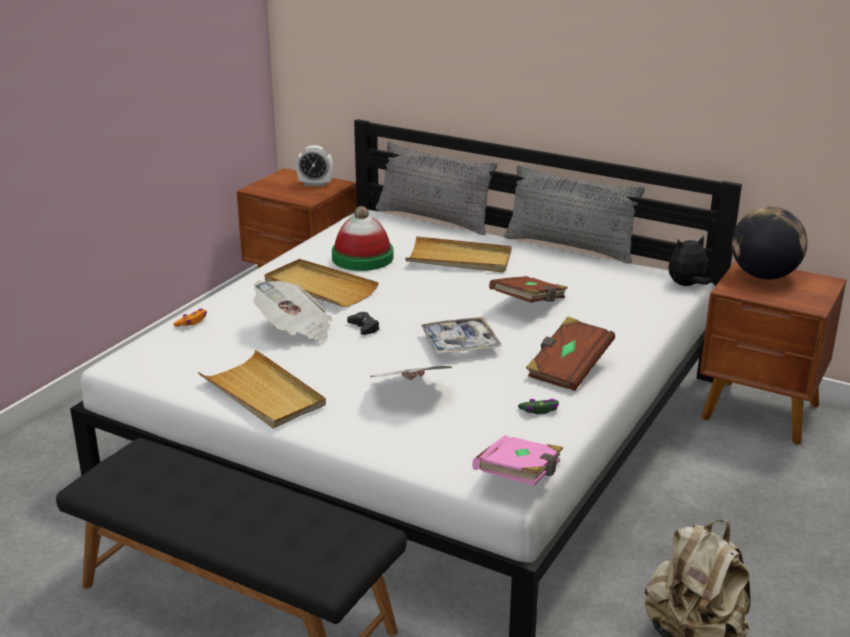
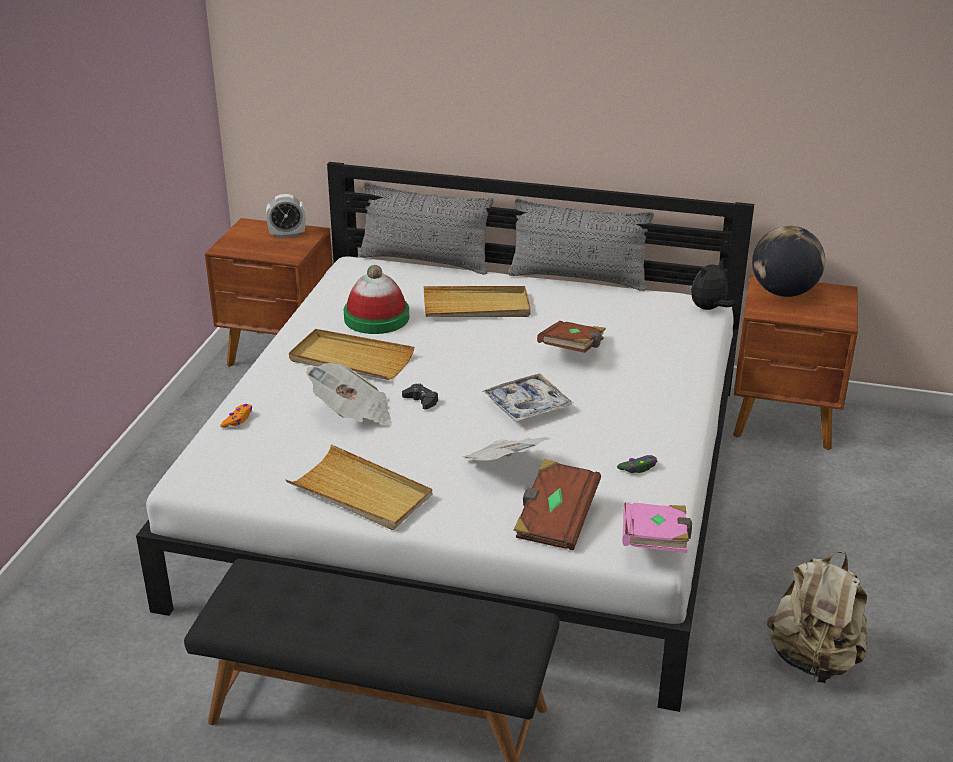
camera: 15 degrees left, 5 degrees up
(568, 369) = (643, 418): brown book -> brown book (555, 520)

